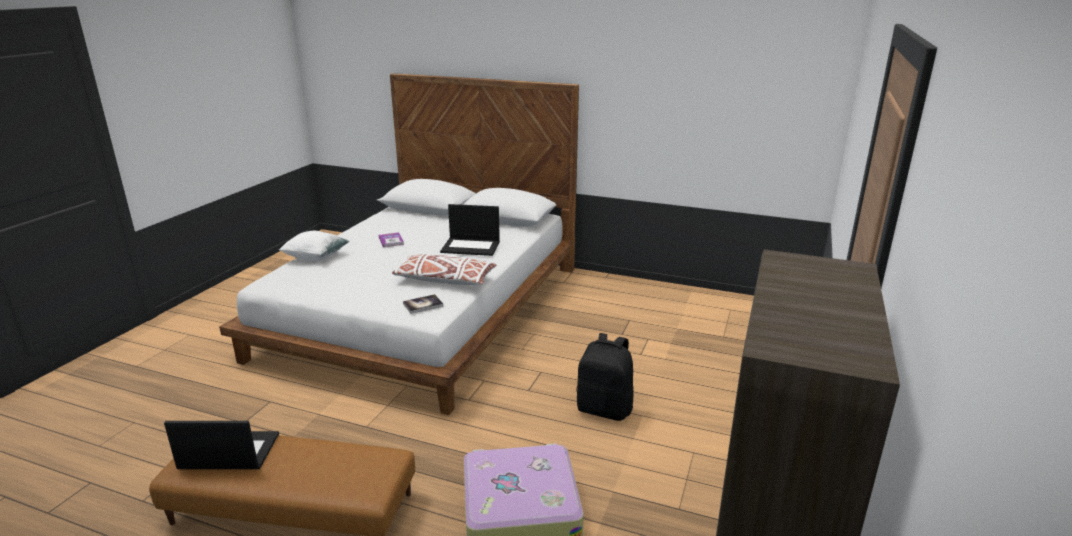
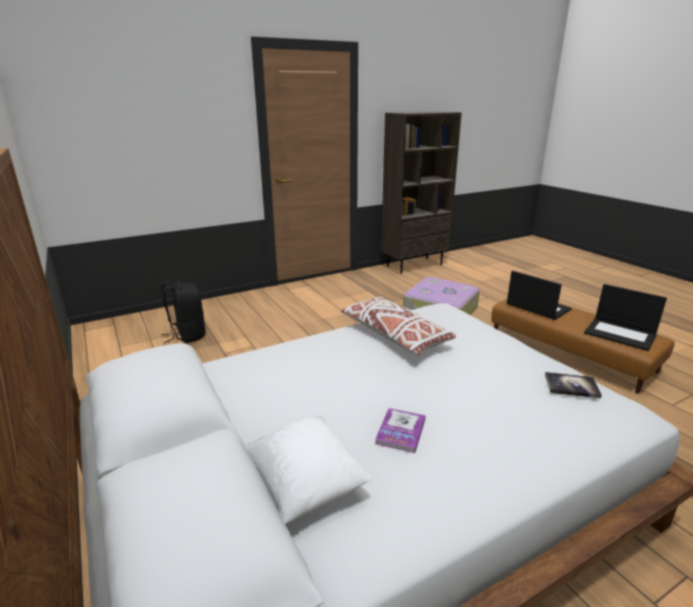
camera: 140 degrees left, 0 degrees up
(316, 257) = (549, 444): white pillow -> white pillow (304, 483)
(423, 305) = (442, 316): book -> book (571, 386)
(471, 246) = (309, 367): laptop -> laptop (537, 307)
(605, 409) = (336, 328): black backpack -> black backpack (187, 335)

